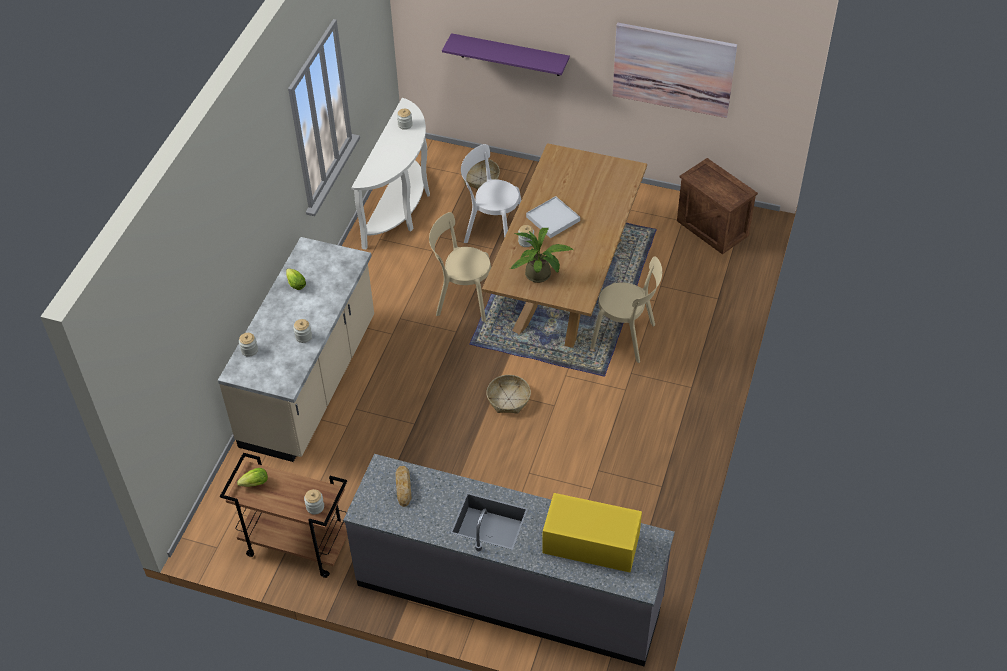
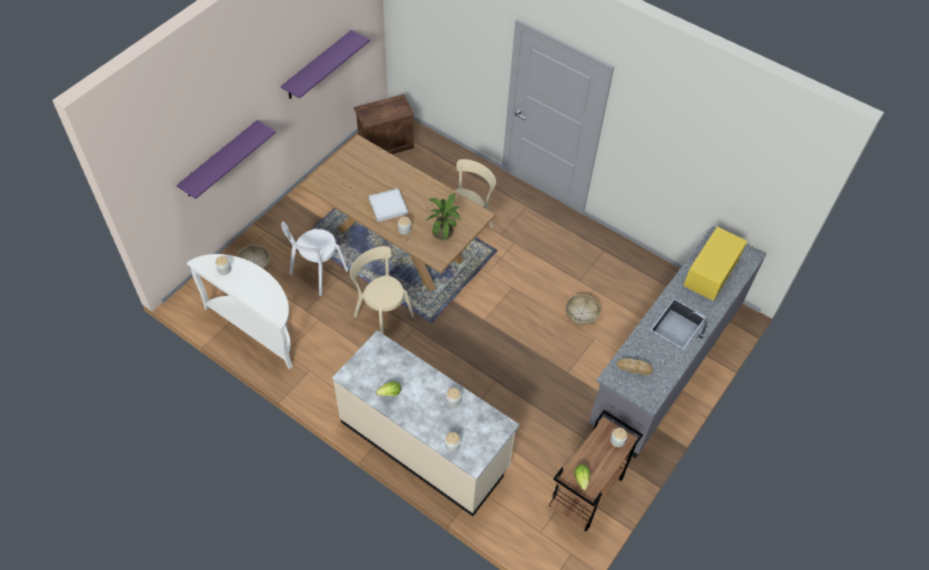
camera: 75 degrees left, 5 degrees up
(462, 299) = (382, 314): beige chair -> beige chair turned 105 degrees clockwise
(508, 399) = (495, 313): basket -> basket (581, 313)
(673, 69) = (318, 66): picture -> purple shelf

